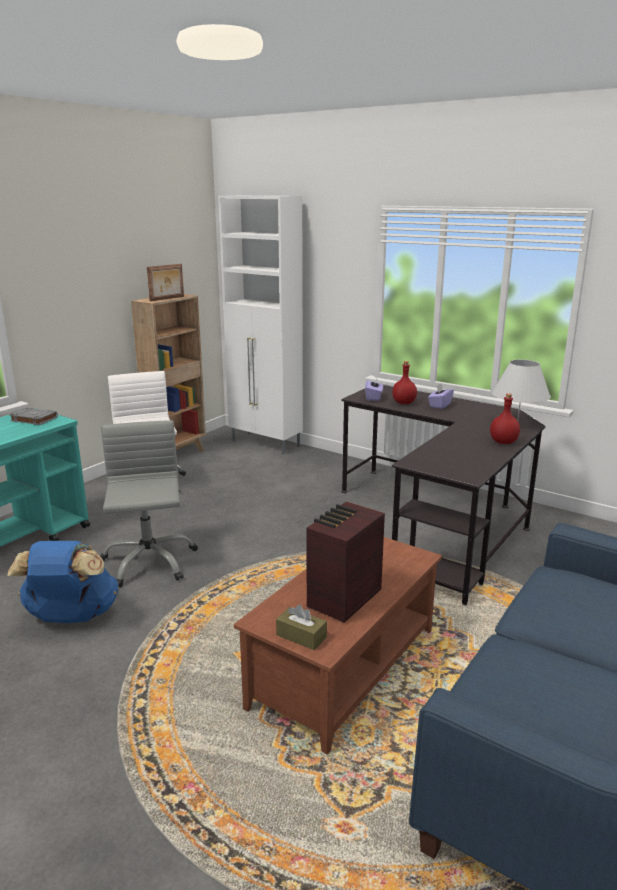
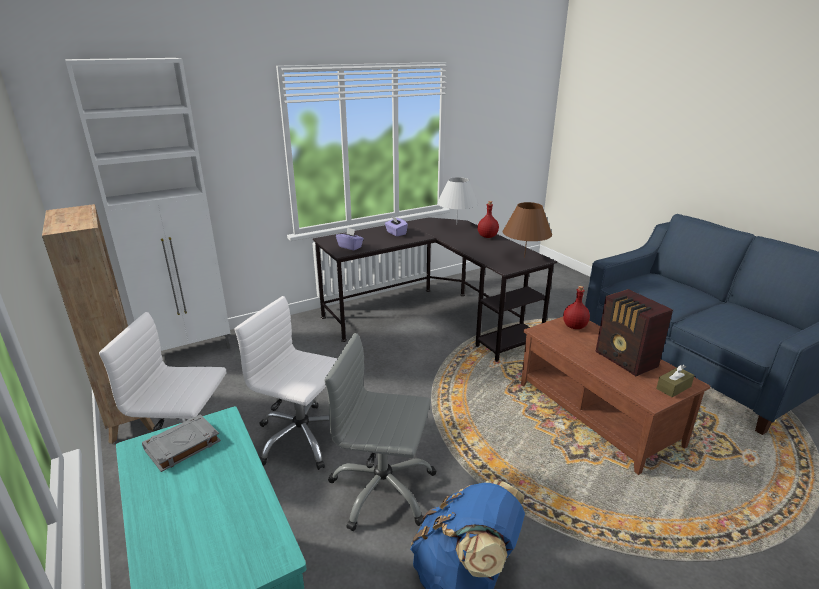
camera: 65 degrees left, 5 degrees up
(167, 299) = (84, 218): picture frame -> none
(191, 514) = (302, 438): none -> white office chair
(404, 403) = (376, 241): red bottle -> red bottle (574, 326)
(462, 468) = (524, 257): none -> brown table lamp

